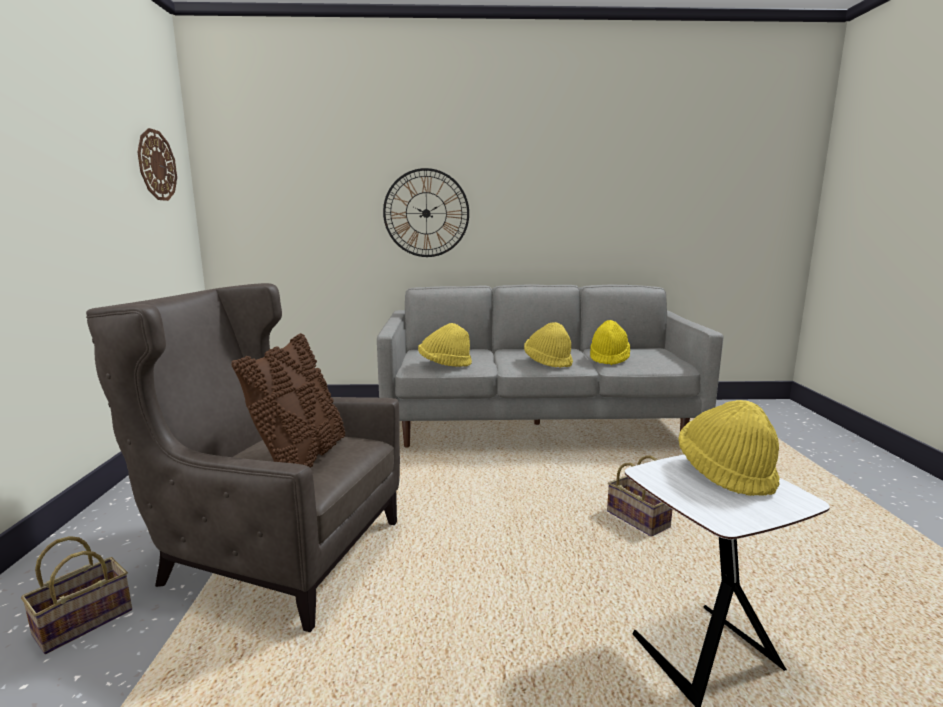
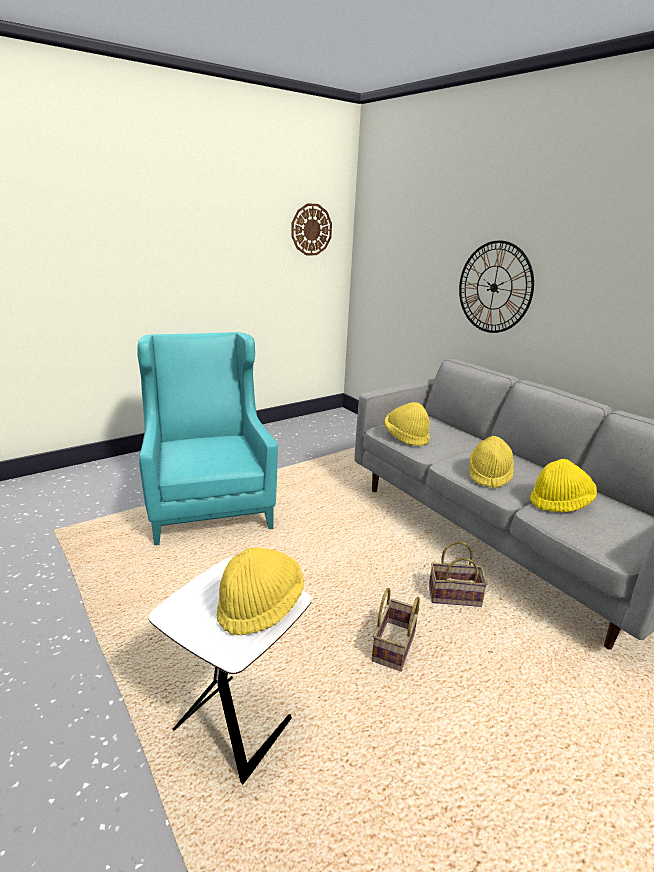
camera: 55 degrees right, 10 degrees up
(85, 620) = (128, 484): basket -> basket (455, 596)
(274, 553) = (209, 503): grey armchair -> turquoise armchair
(301, 460) = (202, 454): brown pillow -> none

